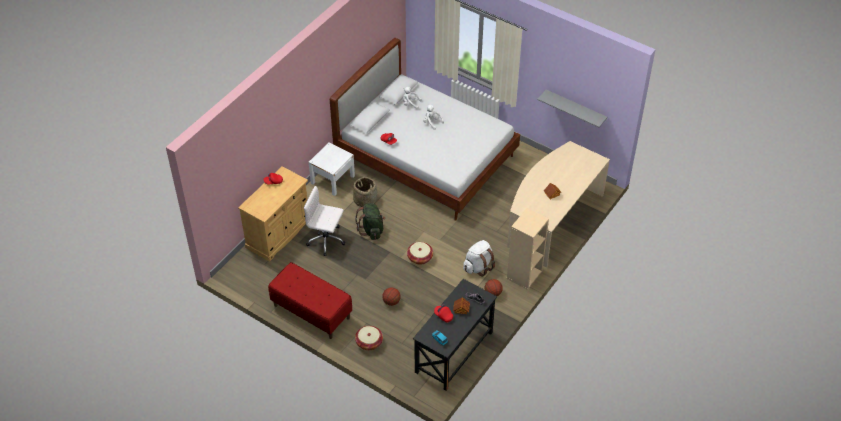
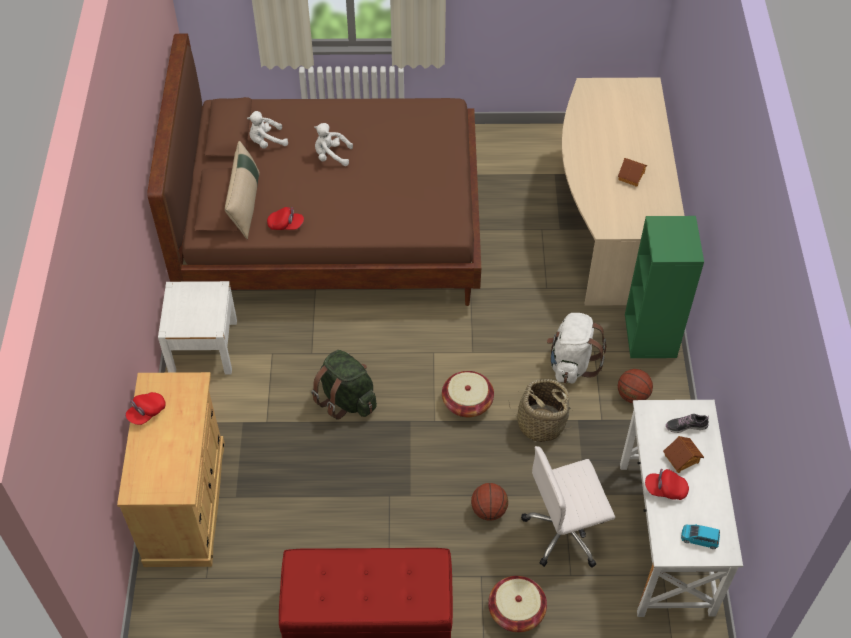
camera: 35 degrees left, 5 degrees up
(326, 240) = (283, 463): white office chair -> white office chair (565, 532)
(365, 200) = (290, 352): basket -> basket (540, 423)
(379, 125) = (245, 204): none -> beige pillow
(426, 158) = (332, 226): white bed -> brown bed
(454, 352) = (666, 537): black desk -> white desk
(524, 275) = (651, 336): beige bookcase -> green bookcase
(575, 109) = (564, 18): grey shelf -> none

